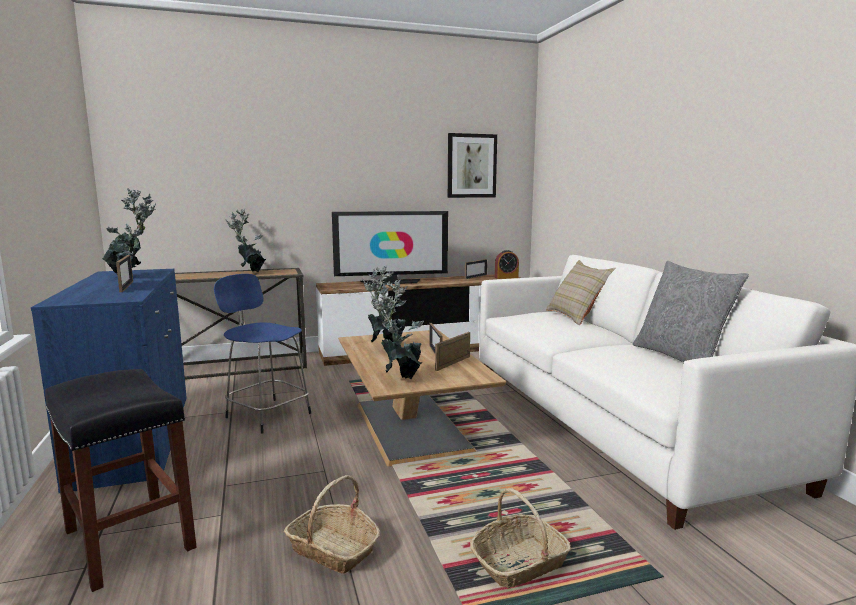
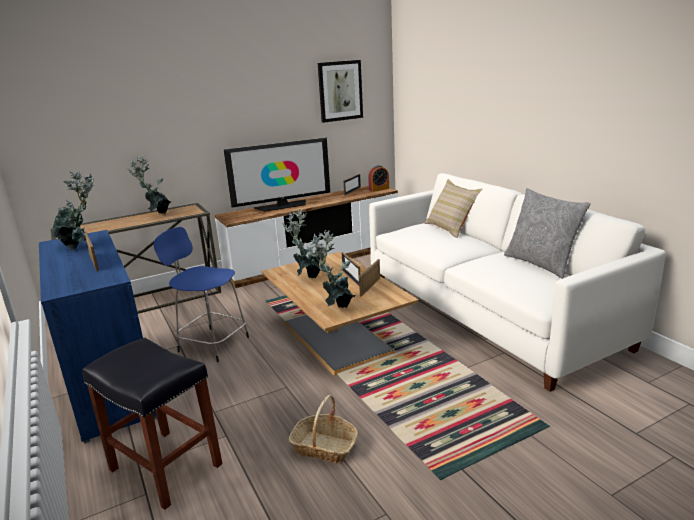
camera: 10 degrees left, 10 degrees up
(519, 563) = (456, 434): basket -> none

